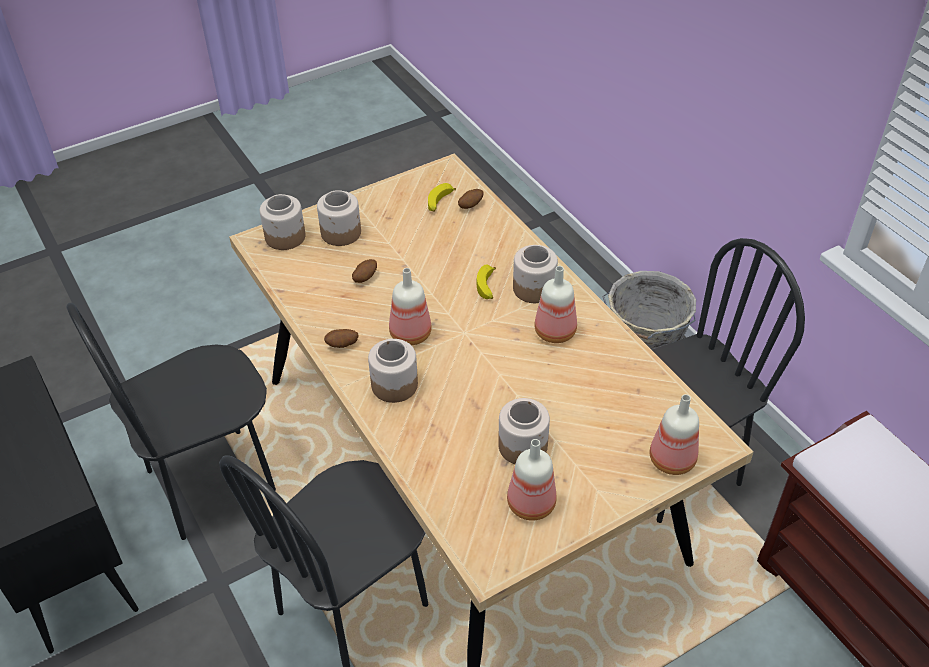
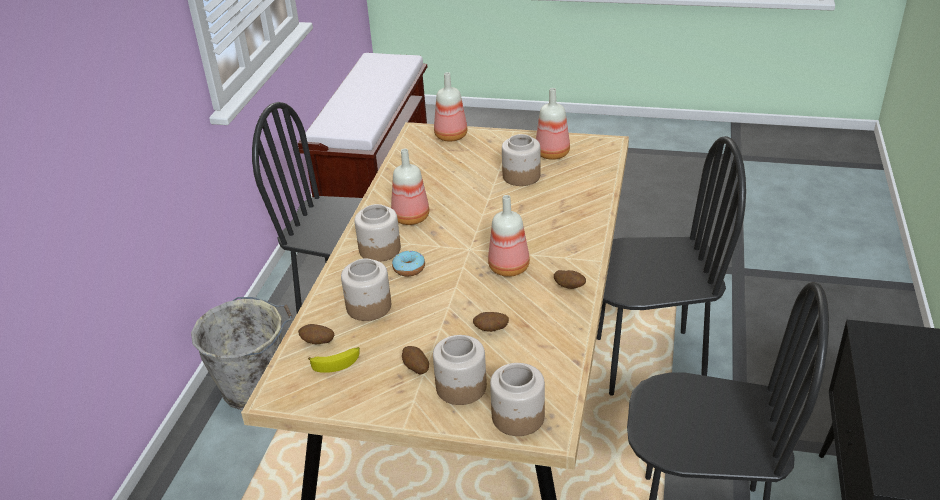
camera: 135 degrees left, 10 degrees down
(384, 227) = (416, 368): none -> potato
(394, 384) = (560, 243): jar -> jar (368, 307)
(487, 287) = (409, 268): banana -> donut

